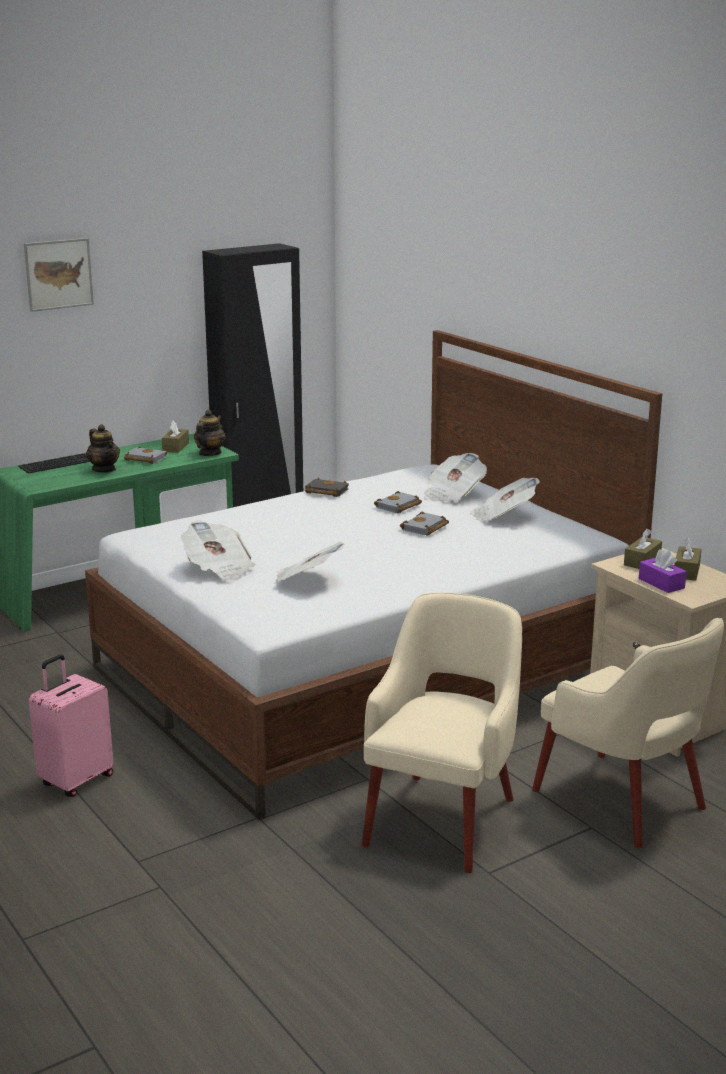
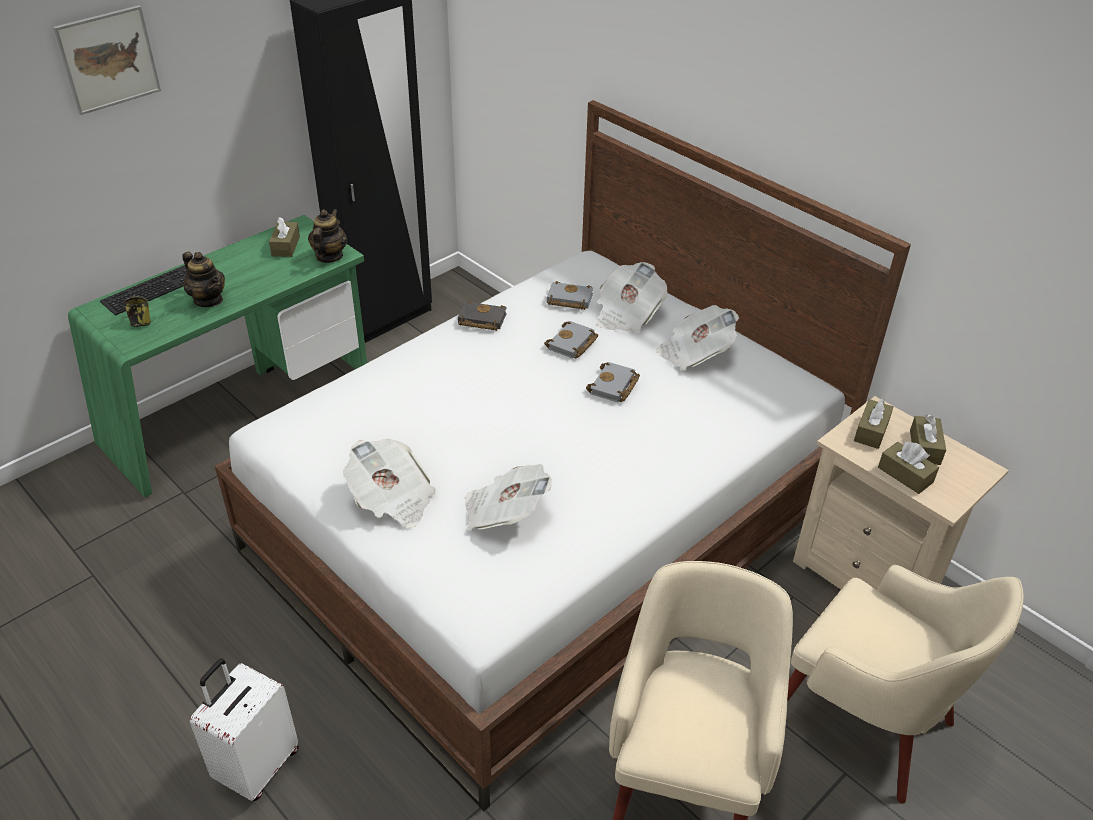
camera: 10 degrees left, 20 degrees up
(47, 477) = (140, 322): none -> mug
(75, 780) = (256, 766): pink suitcase -> white suitcase
(144, 459) = (252, 274): grey book -> grey book (568, 300)
(661, 583) = (905, 475): purple tissue box -> brown tissue box

